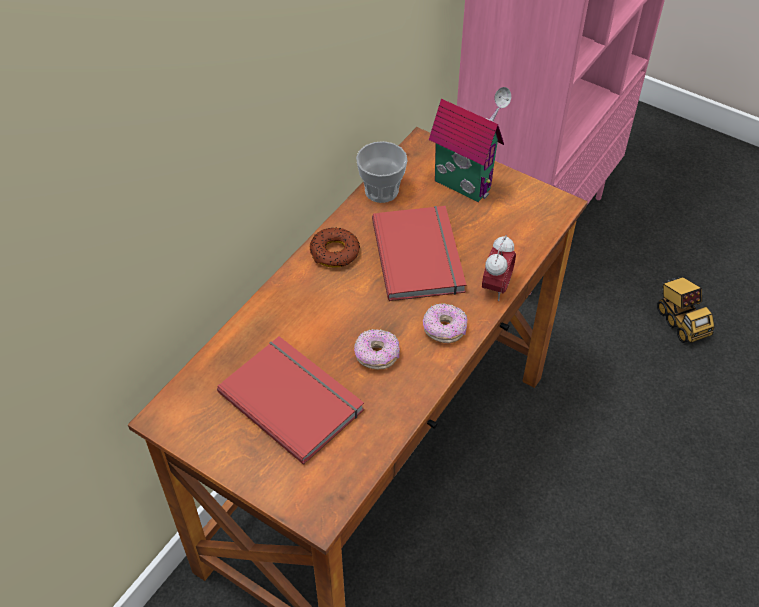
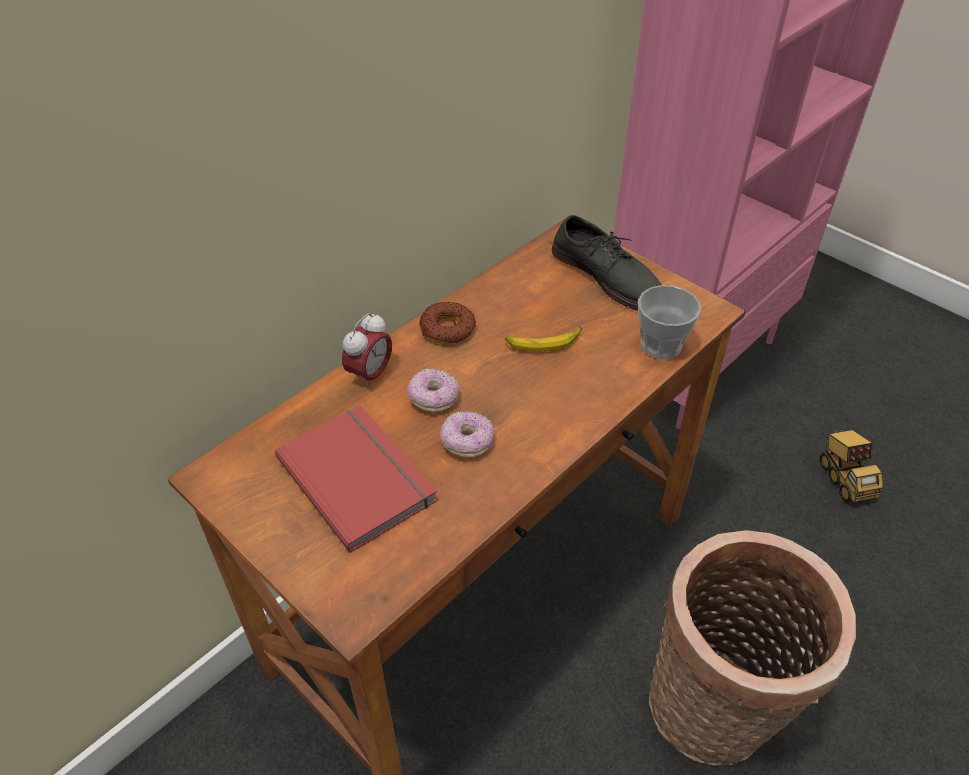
camera: 10 degrees right, 5 degrees down
(381, 191) = (514, 274): cup -> cup (661, 345)
(421, 255) = (543, 343): red book -> banana
(444, 330) = (552, 425): donut -> donut (434, 399)
(465, 183) = (608, 276): toy house -> grey shoe
(496, 287) = (622, 387): alarm clock -> alarm clock (370, 375)
(595, 544) = (714, 713): none -> basket

